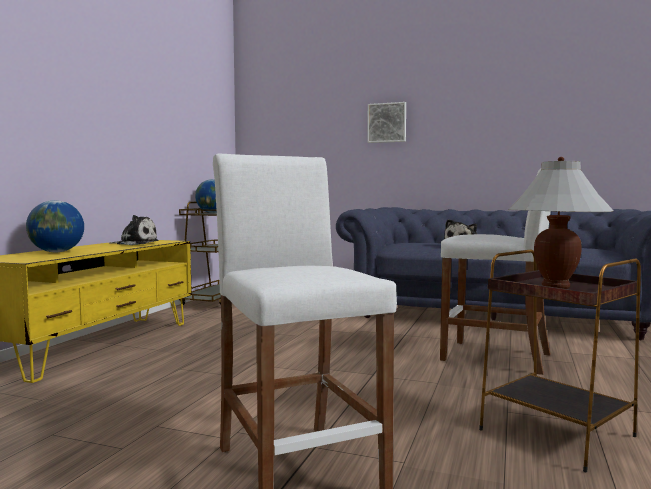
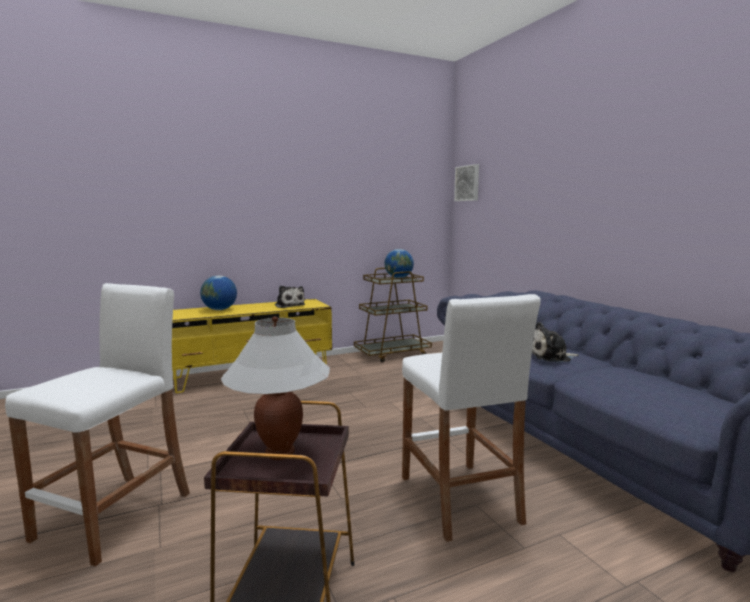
camera: 45 degrees right, 5 degrees up
(387, 123) = (562, 192): picture -> picture (468, 183)

